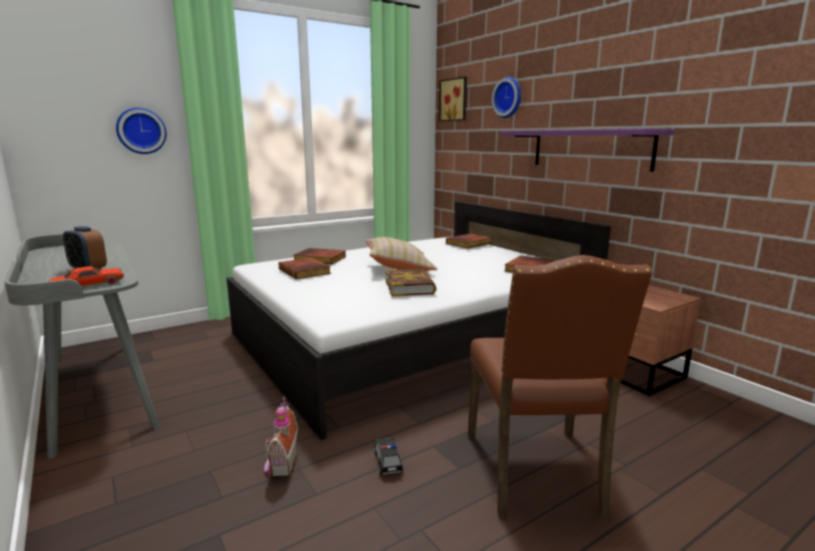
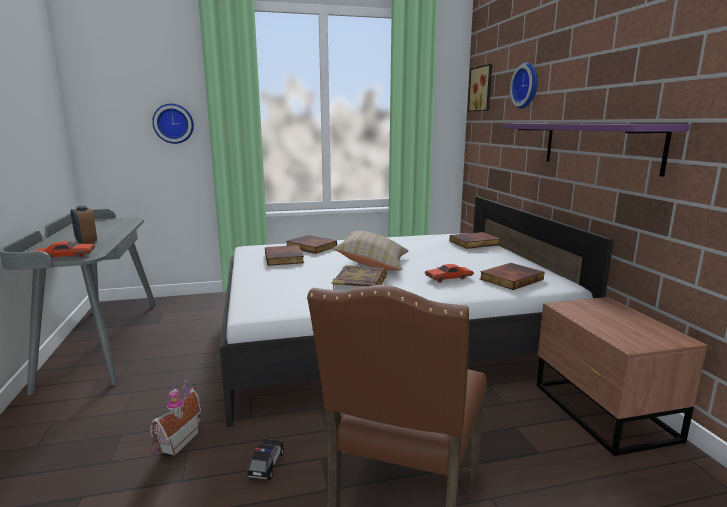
camera: 20 degrees right, 0 degrees up
(478, 273) = (449, 278): none -> red toy car

